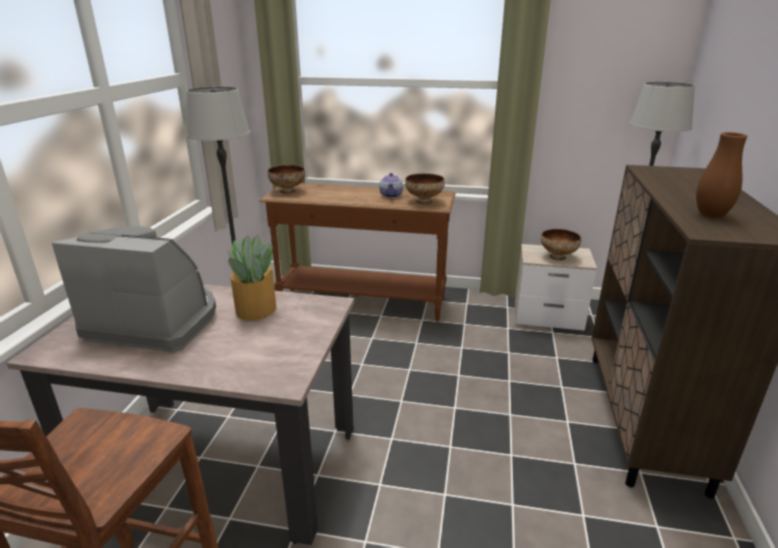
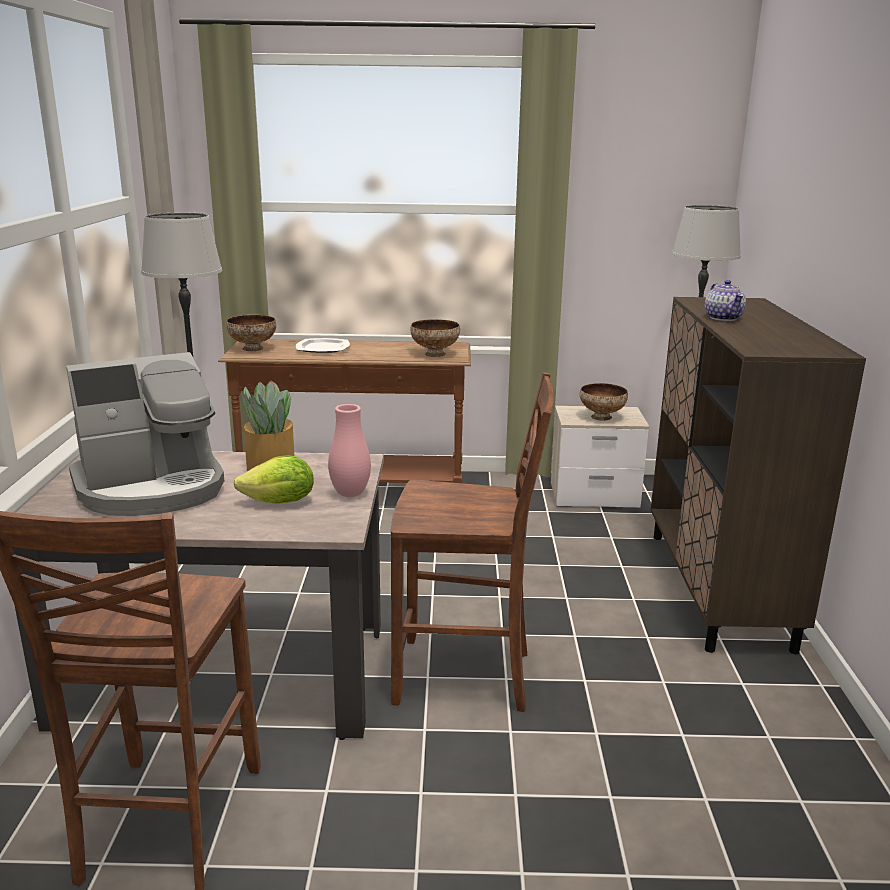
camera: 10 degrees left, 5 degrees down
(155, 321) = (152, 488): coffee machine -> coffee machine turned 150 degrees clockwise
(248, 346) = (280, 502): none -> lettuce
(310, 340) = (350, 494): none -> pink vase
(339, 192) = (322, 348): none -> plate
(391, 195) = (391, 349): teapot -> teapot (723, 318)
(411, 489) = (466, 677): none -> brown chair
(711, 215) = (764, 337): brown vase -> none

